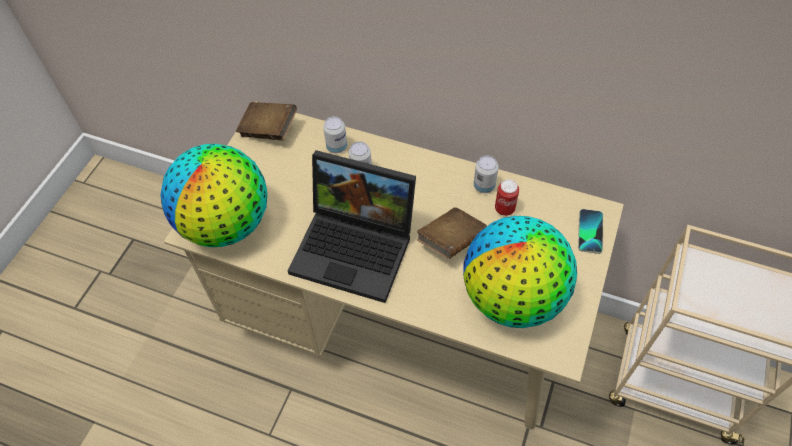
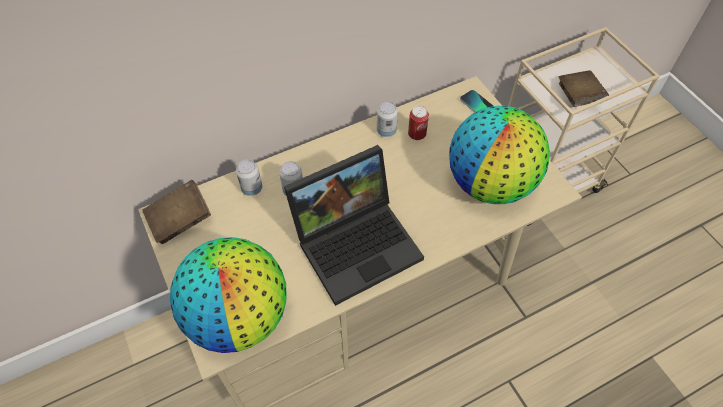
camera: 50 degrees left, 0 degrees up
(451, 241) = (412, 183): brown book -> brown book (578, 97)

